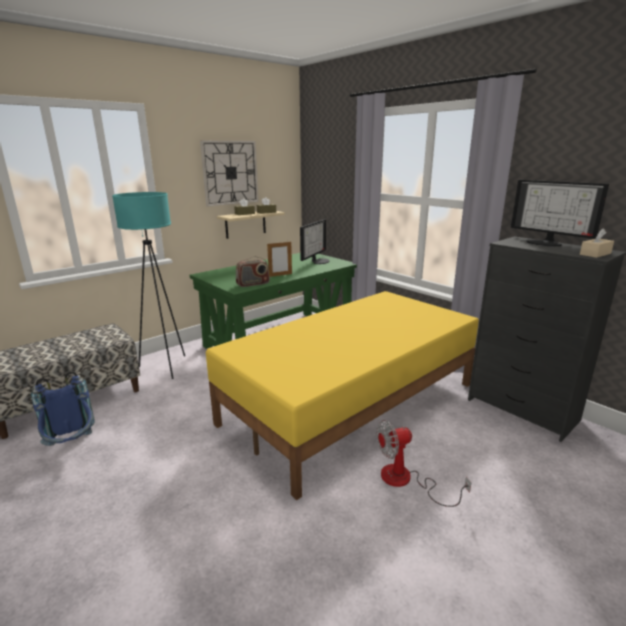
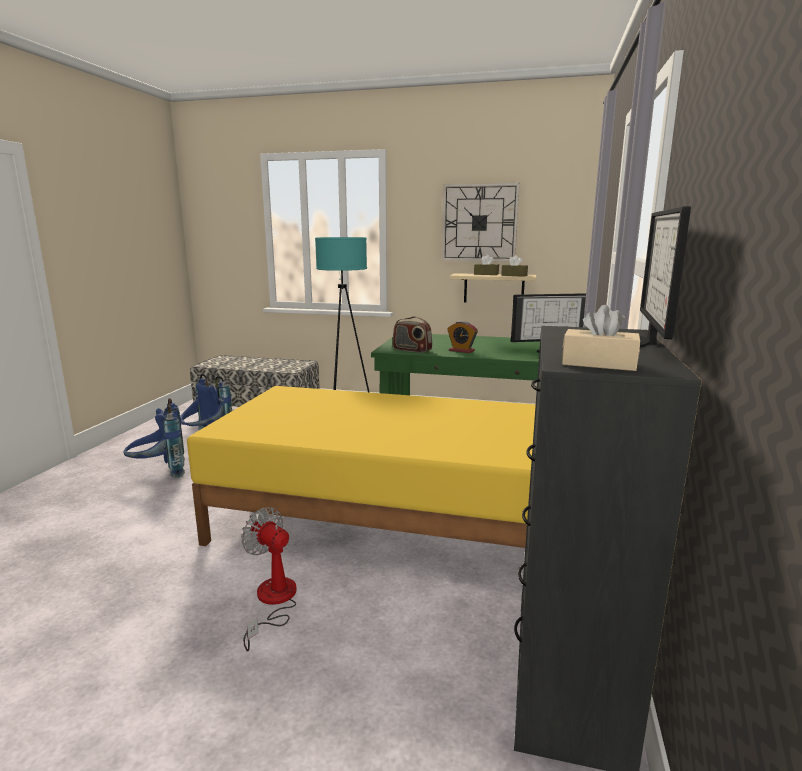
camera: 55 degrees right, 5 degrees down
(111, 497) = (159, 472): none -> blue backpack
(280, 275) = (461, 350): picture frame -> alarm clock

